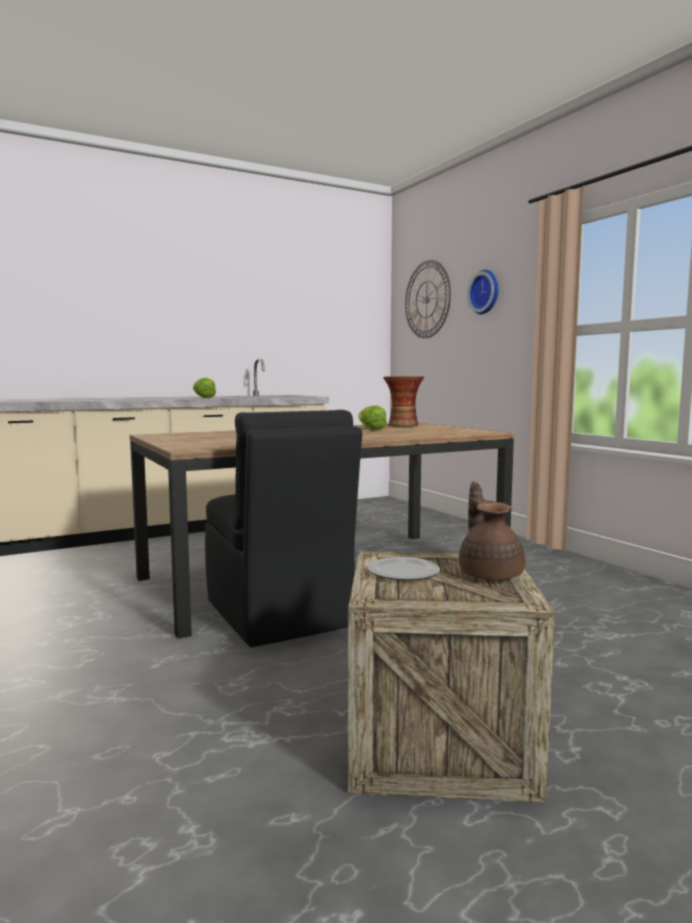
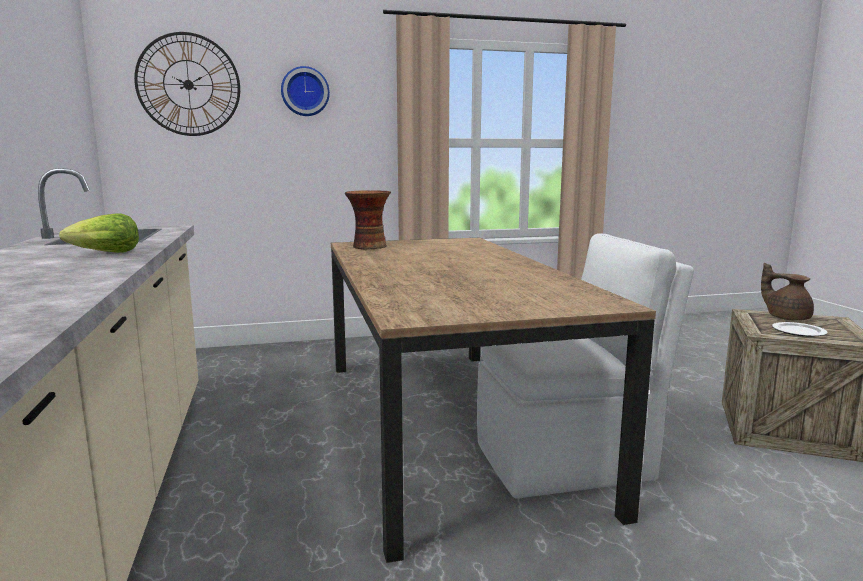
camera: 75 degrees left, 5 degrees up
(278, 615) = (567, 461): black chair -> white chair
(370, 429) = (406, 255): lettuce -> none
(490, 574) = (786, 317): brown teapot -> brown teapot turned 45 degrees clockwise

